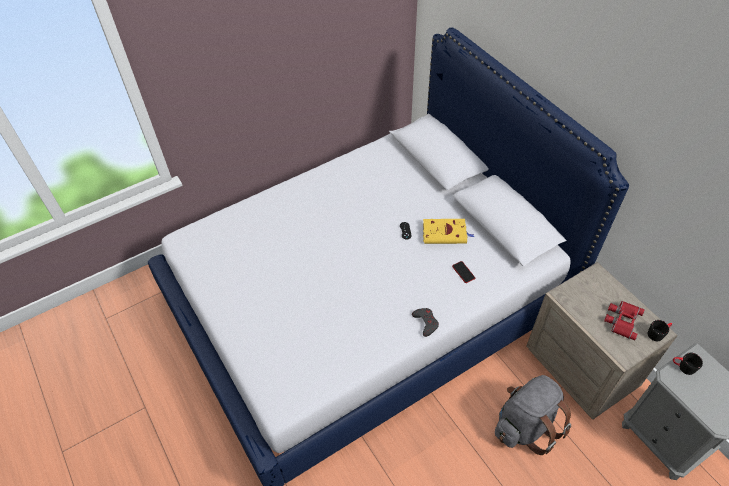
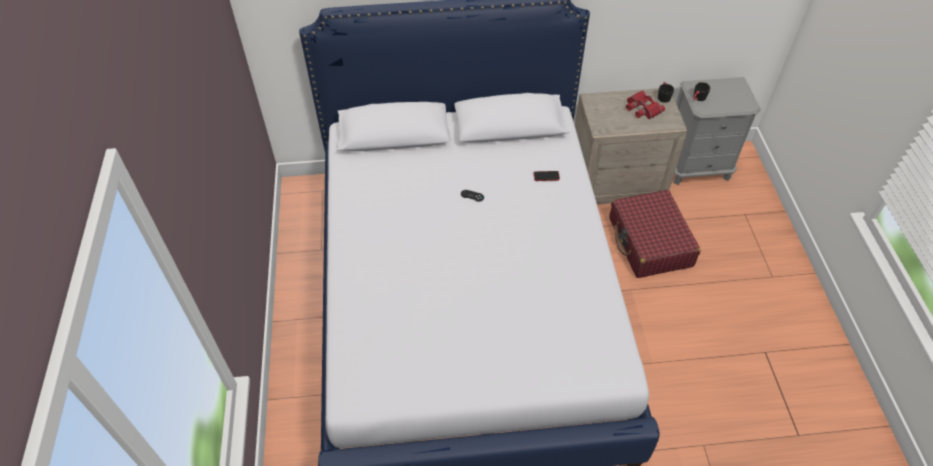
camera: 65 degrees left, 0 degrees up
(425, 322) = (586, 225): grey game controller -> none
(445, 233) = (494, 169): yellow book -> none
(525, 425) = (650, 242): grey backpack -> red suitcase

